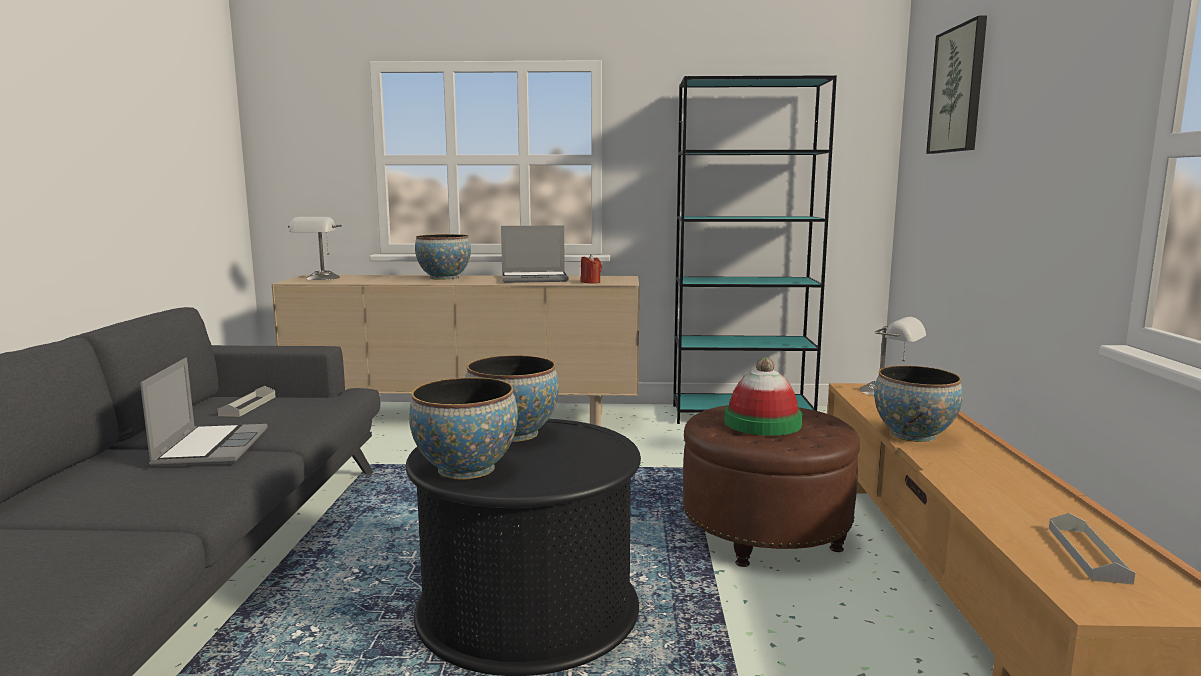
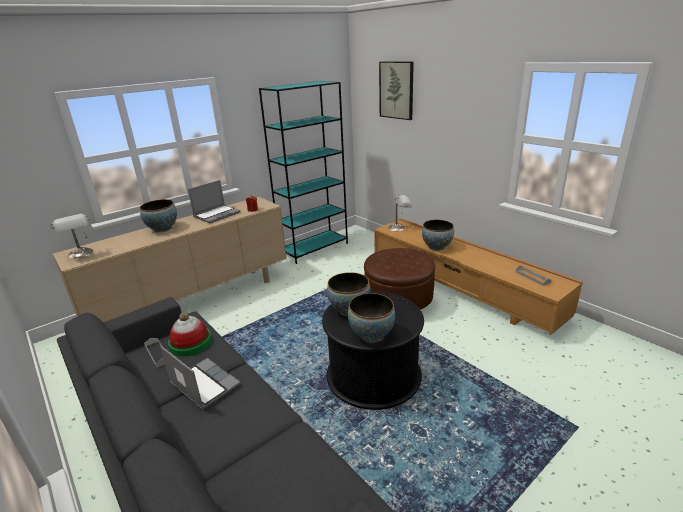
camera: 40 degrees left, 15 degrees up
(762, 423) = (397, 262): hat -> hat (190, 343)

